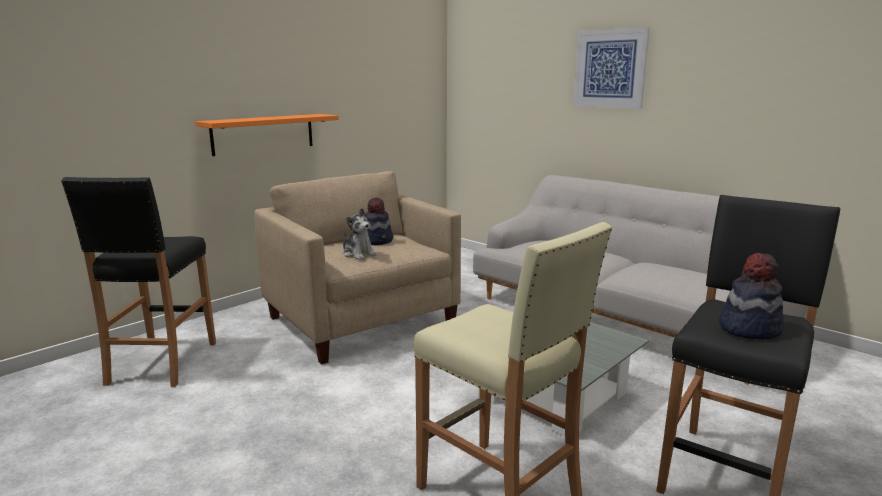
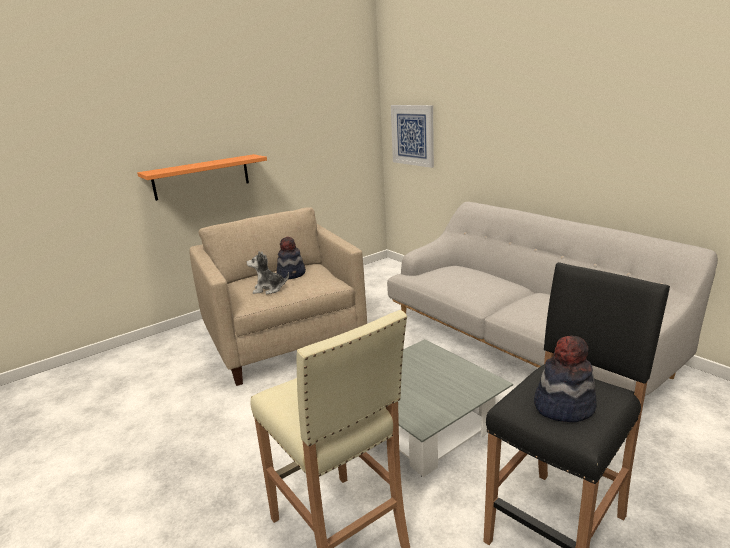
camera: 10 degrees right, 5 degrees up
(162, 363) = (113, 380): black stool -> none
(358, 254) = (269, 289): plush toy -> plush toy turned 120 degrees clockwise
(610, 68) = (517, 101): picture -> picture (412, 135)

